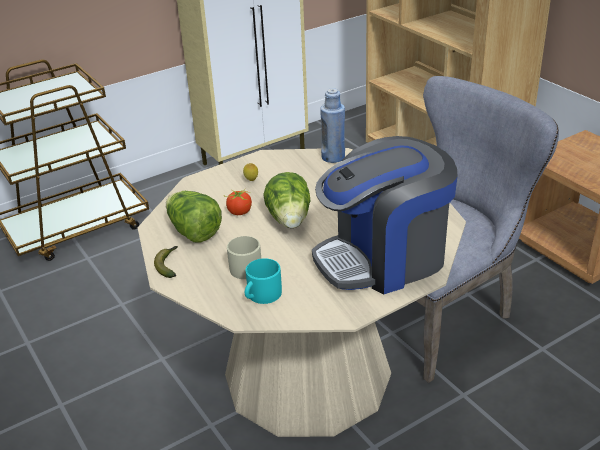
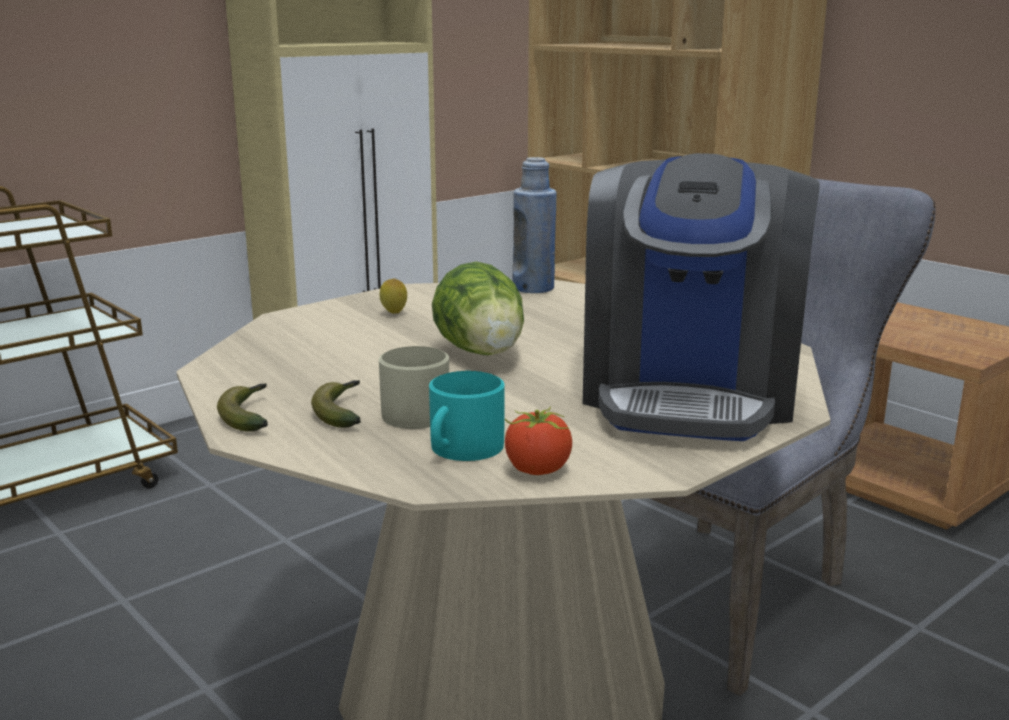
camera: 10 degrees left, 15 degrees down
(193, 232) = (295, 373): lettuce -> none
(212, 264) = (342, 412): none -> banana
(239, 212) = (382, 348): tomato -> tomato (537, 470)
(384, 258) = (689, 393): coffee machine -> coffee machine turned 45 degrees counterclockwise

